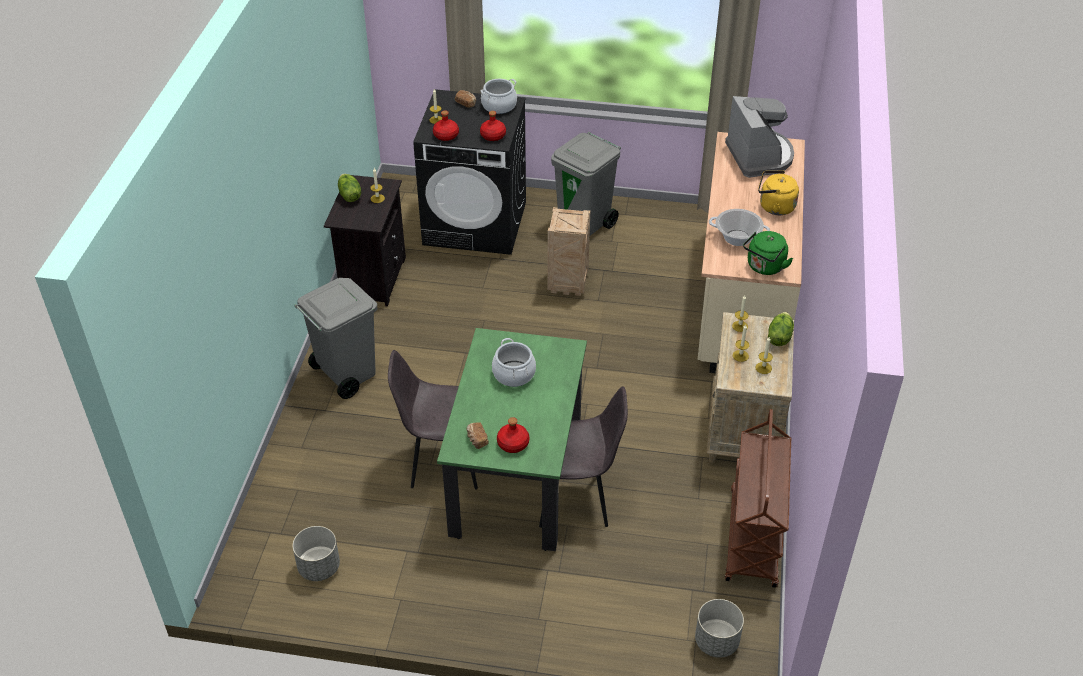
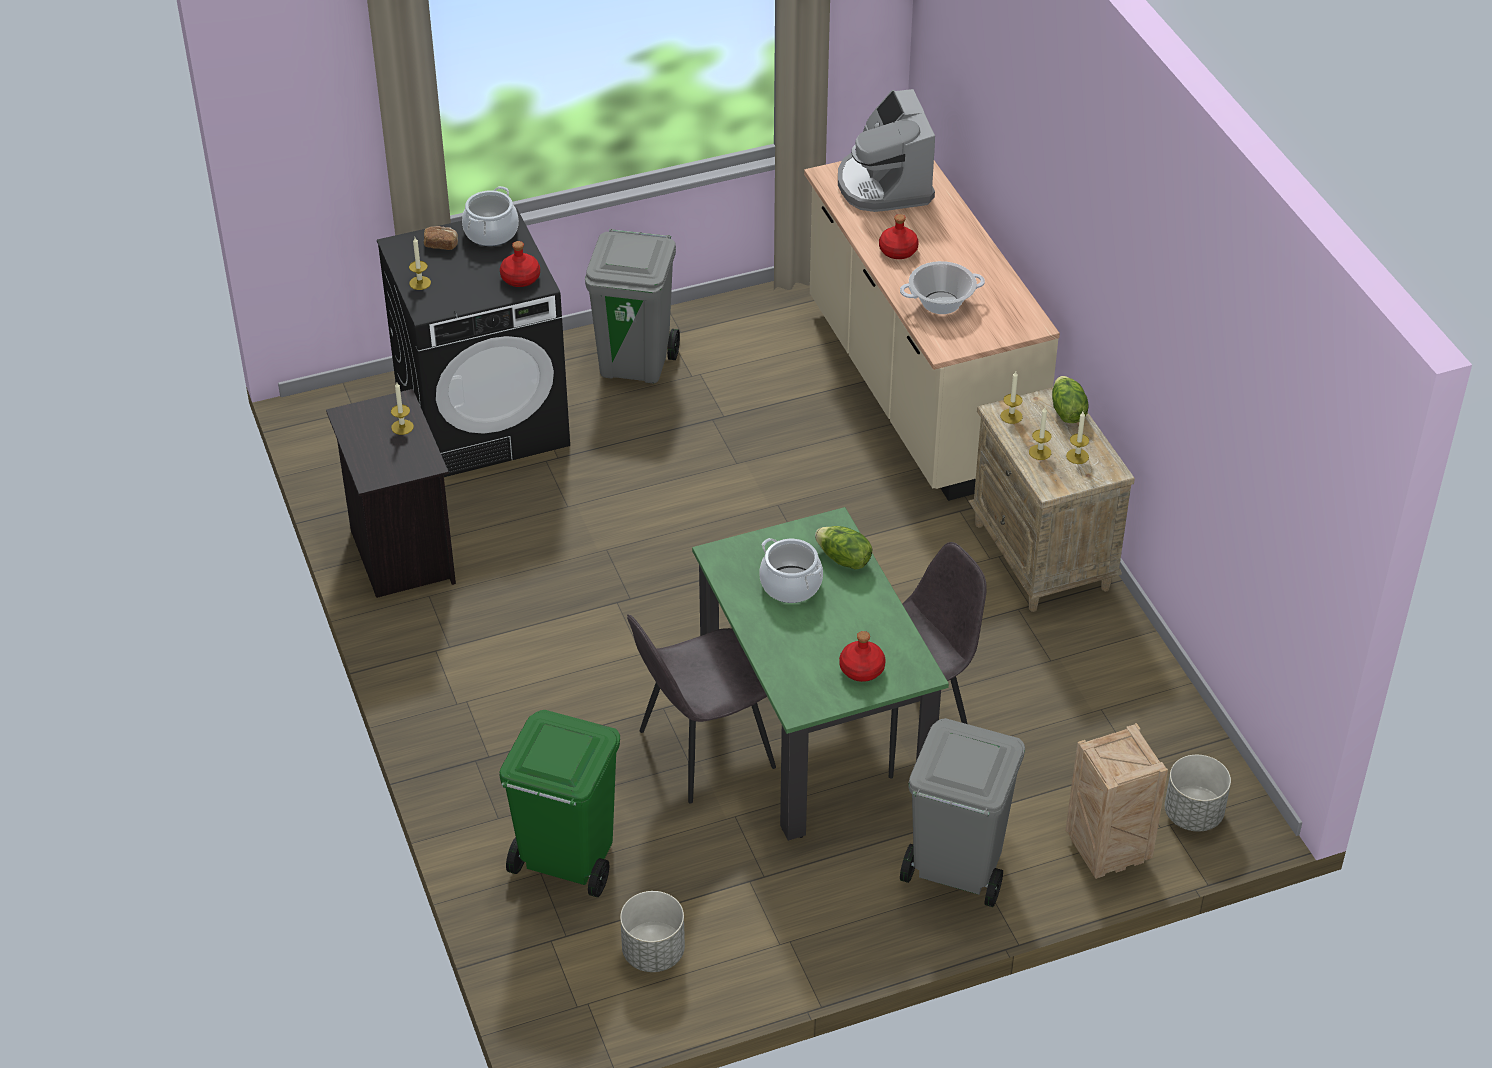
camera: 30 degrees left, 0 degrees up
(316, 489) = (566, 861): none -> green trash can
(346, 374) = (476, 698): grey trash can -> grey trash can (955, 870)
(349, 196) = (358, 438): lettuce -> lettuce (843, 559)
(446, 136) = (454, 301): red bottle -> red bottle (898, 251)
(476, 440) = (814, 683): bread -> none
(568, 283) = (680, 456): crate -> crate (1108, 849)
(753, 539) = (1148, 679): brown cart -> none
(760, 156) = (884, 185): coffee machine -> coffee machine turned 150 degrees counterclockwise
(764, 267) = (1002, 328): green kettle -> none
(774, 207) = (954, 246): yellow kettle -> none

